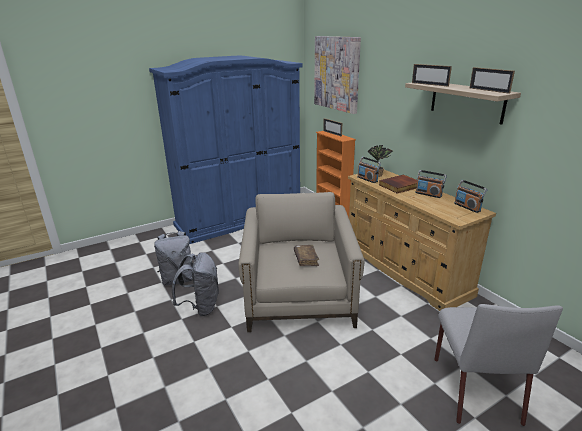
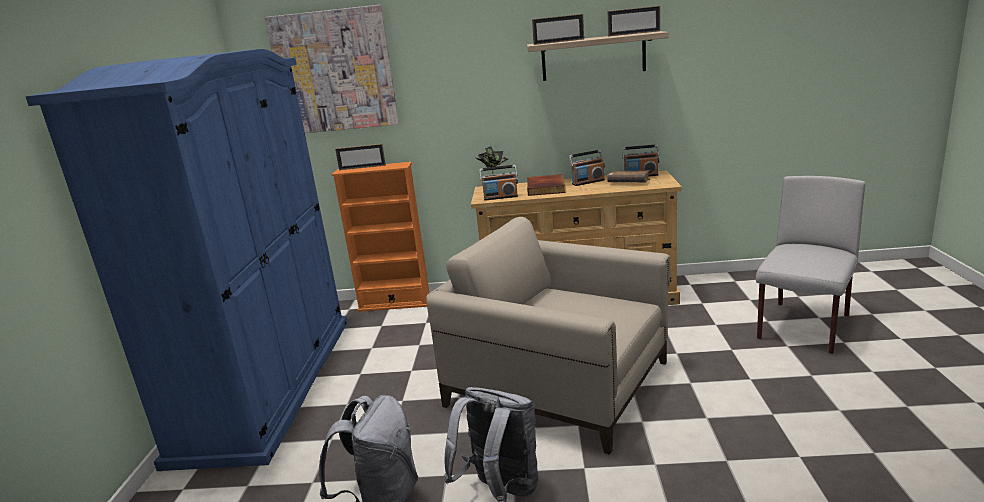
camera: 55 degrees left, 5 degrees down
(306, 259) = (581, 310): brown book -> brown book (628, 182)
(474, 388) = (803, 328): grey chair -> grey chair turned 90 degrees counterclockwise

